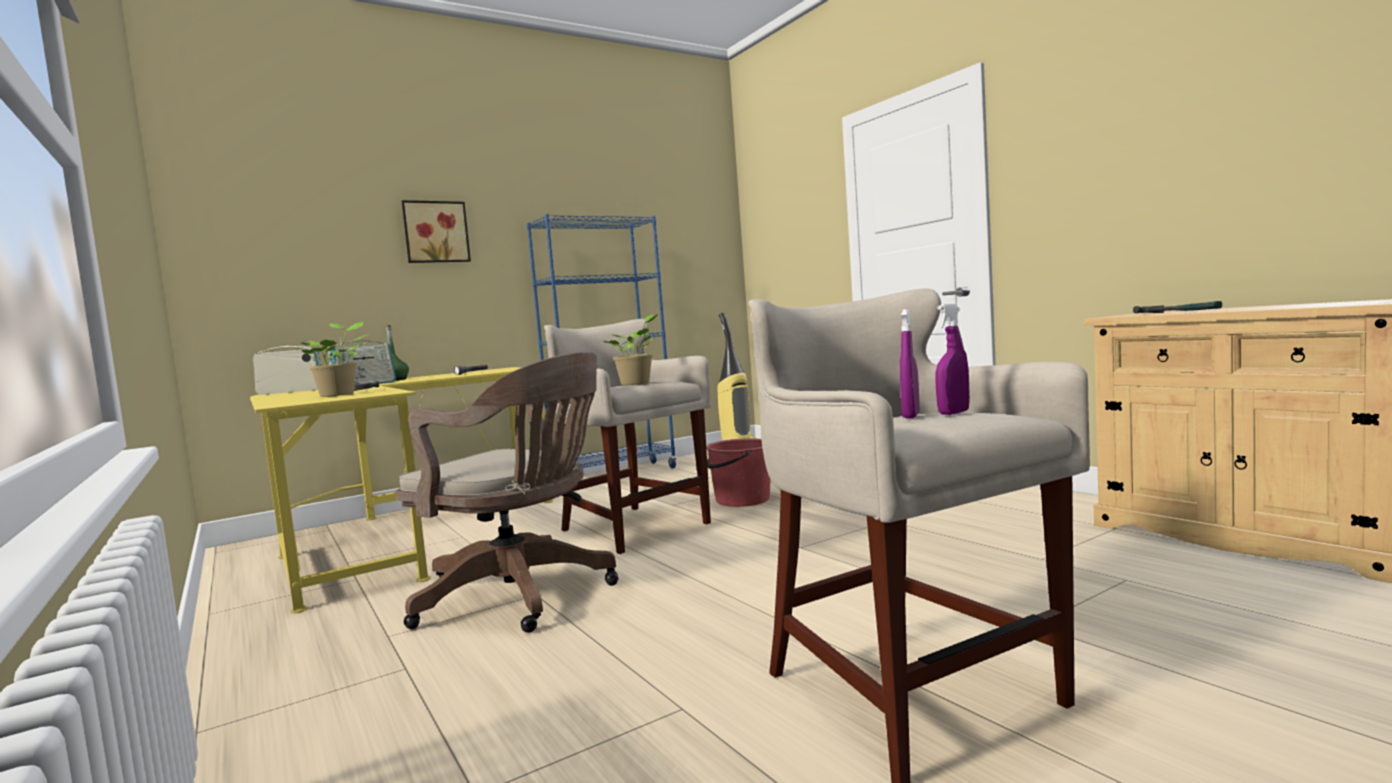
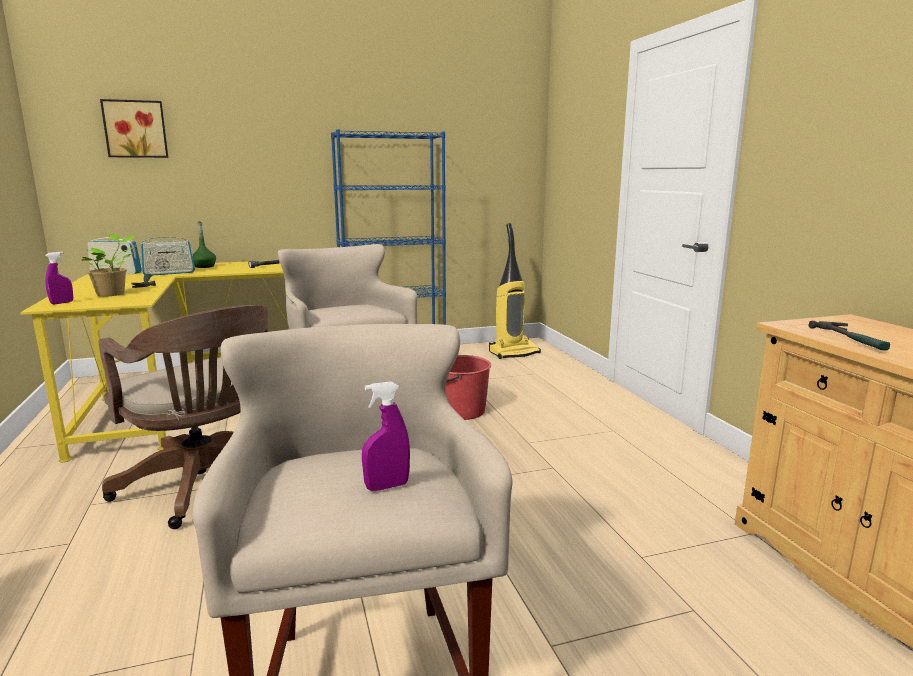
camera: 15 degrees right, 10 degrees up
(435, 232) = (250, 139): picture -> picture (135, 129)
(637, 383) = (346, 311): potted plant -> none
(911, 416) = (356, 476): purple spray bottle -> purple spray bottle (62, 303)

